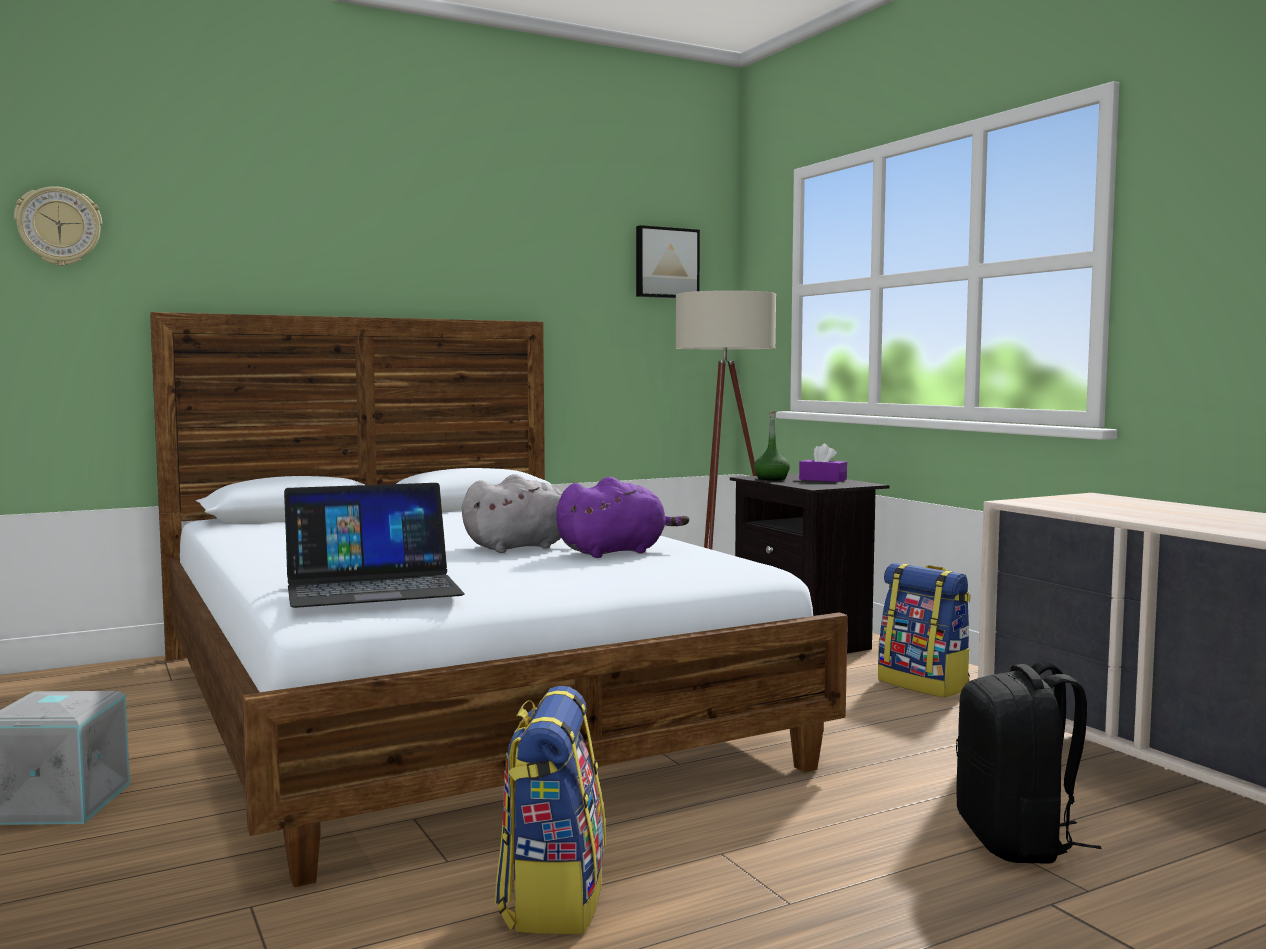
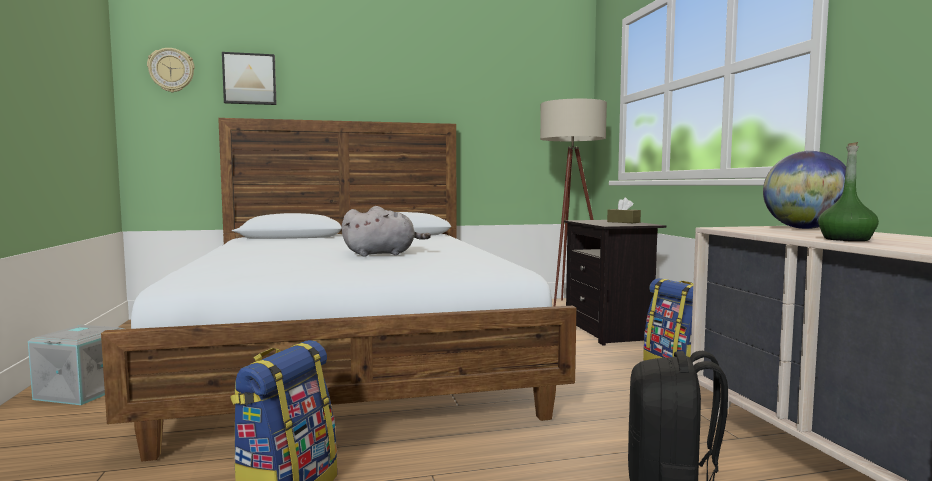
camera: 15 degrees right, 0 degrees up
(372, 586) = (235, 268): laptop -> none
(615, 552) = (435, 258): purple plush toy -> none
(666, 263) = (541, 87): picture -> picture (250, 79)
(771, 479) = (588, 221): green bottle -> green bottle (846, 239)
(822, 479) = (623, 222): purple tissue box -> brown tissue box
(1110, 500) = (804, 228): none -> globe

